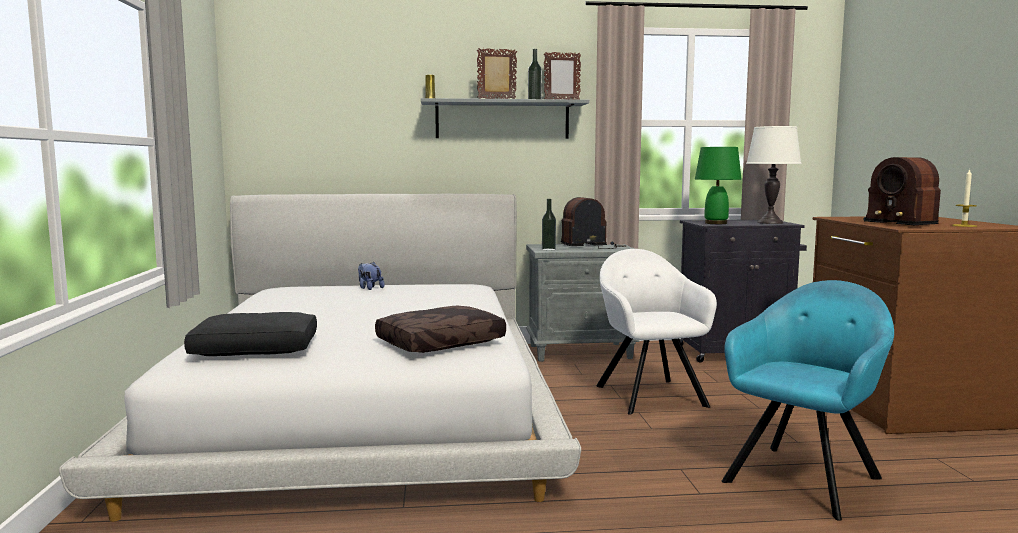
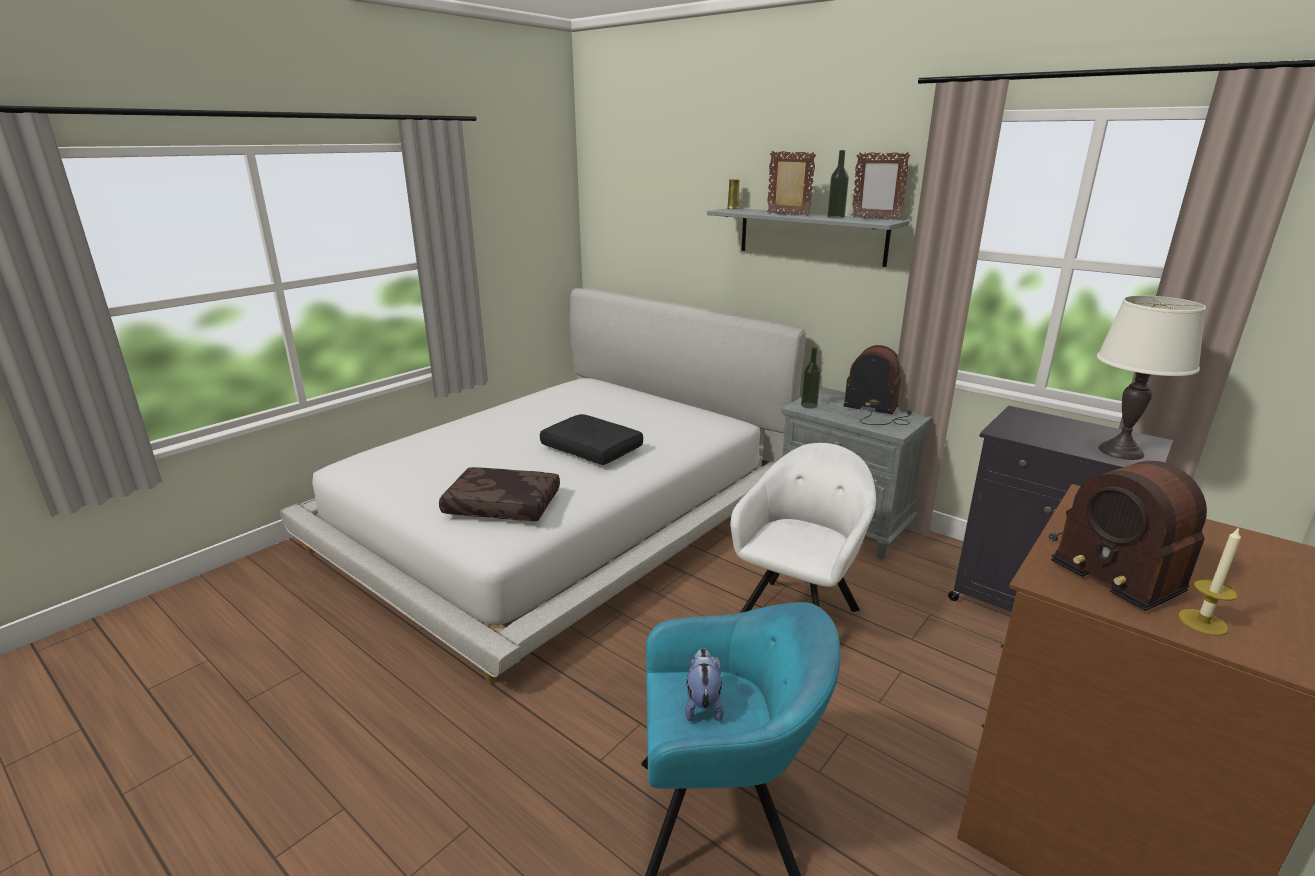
camera: 45 degrees right, 15 degrees up
(257, 348) = (406, 462): black pillow -> black pillow (593, 449)
(369, 288) = (629, 404): plush toy -> plush toy (703, 704)
(715, 223) = (1021, 430): green table lamp -> none
(900, 223) = (1114, 563): radio -> radio turned 45 degrees counterclockwise

